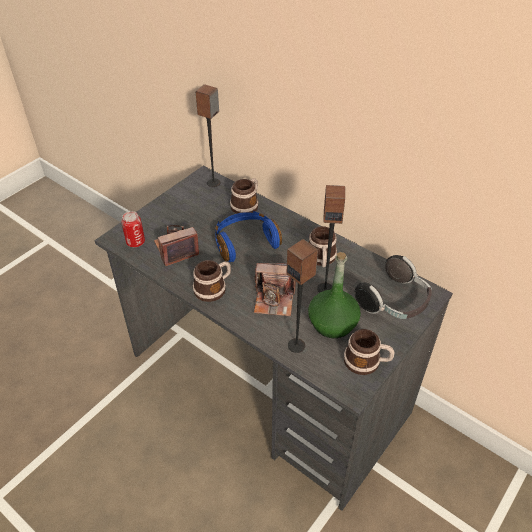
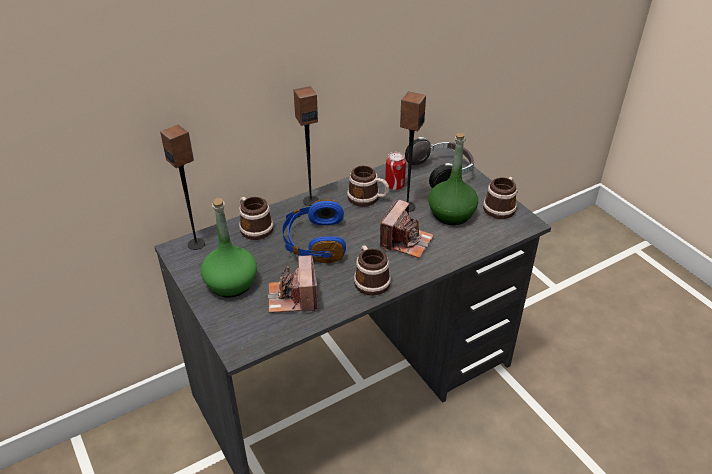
camera: 70 degrees left, 5 degrees down
(135, 242) = (258, 331): can -> can (394, 185)
(179, 213) = (231, 283): none -> green bottle
(296, 345) = (468, 241): speaker -> speaker (310, 200)

